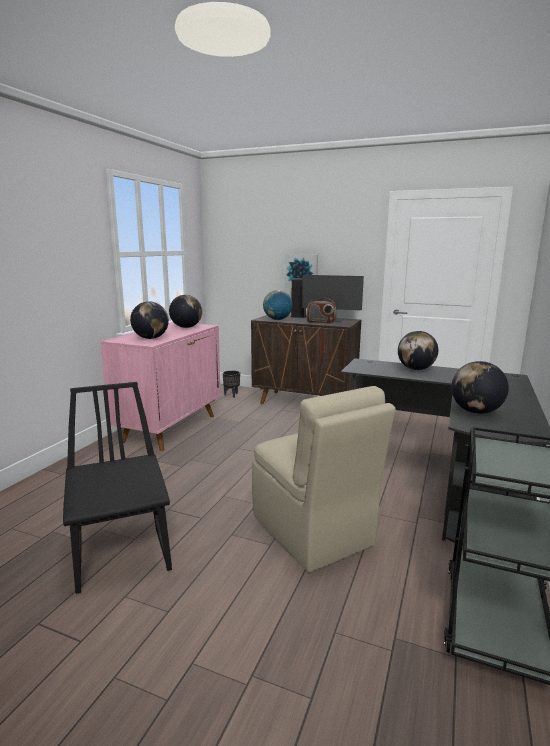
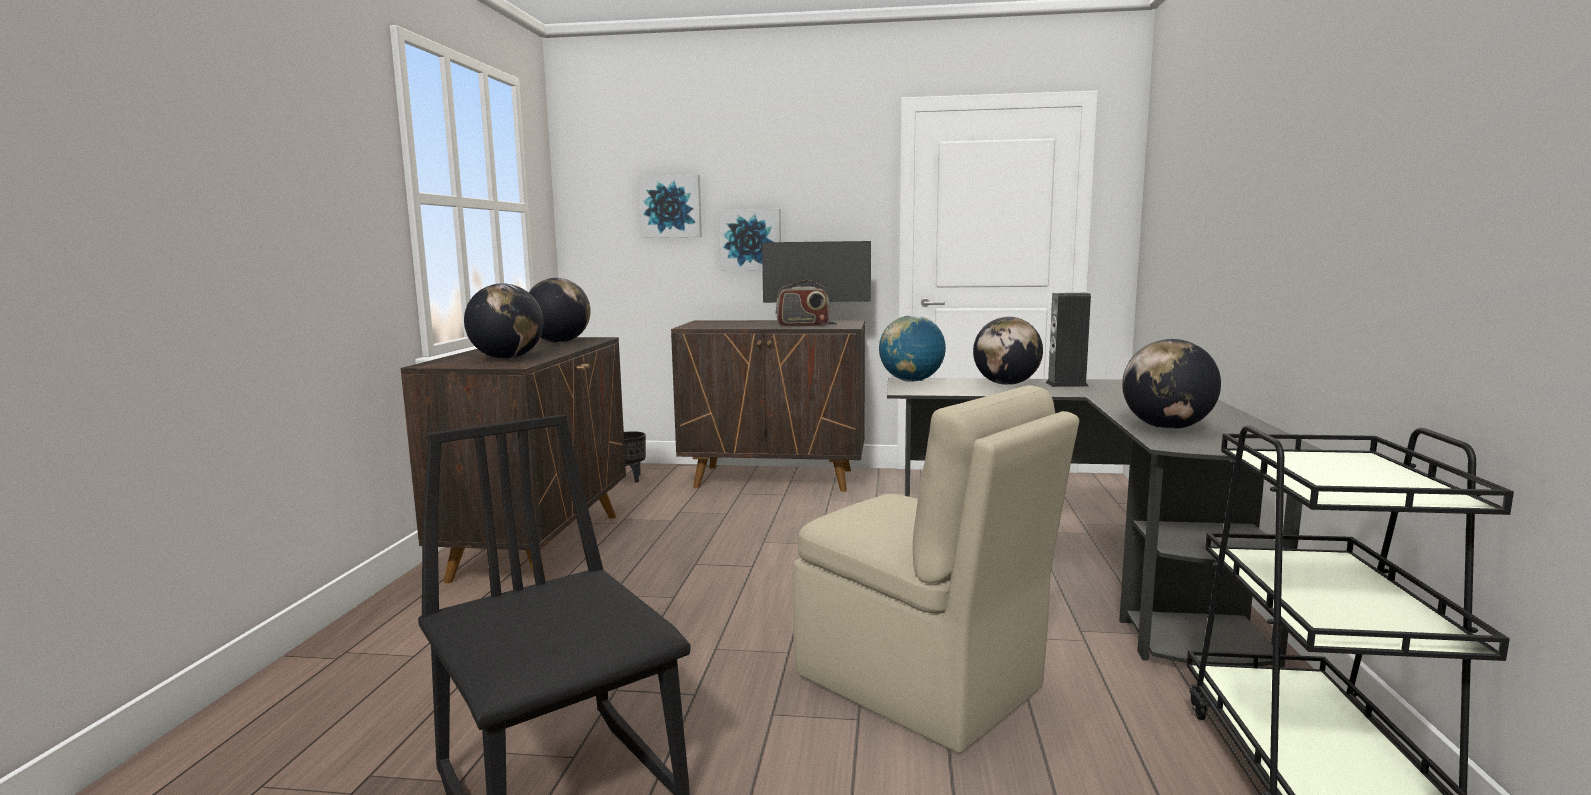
camera: 15 degrees left, 5 degrees down
(171, 428) = (539, 545): pink cabinet -> brown cabinet
(261, 251) = (671, 206): none -> picture
(277, 320) = (720, 326): globe -> globe (911, 381)
(298, 317) = (752, 321): speaker -> speaker (1066, 384)

